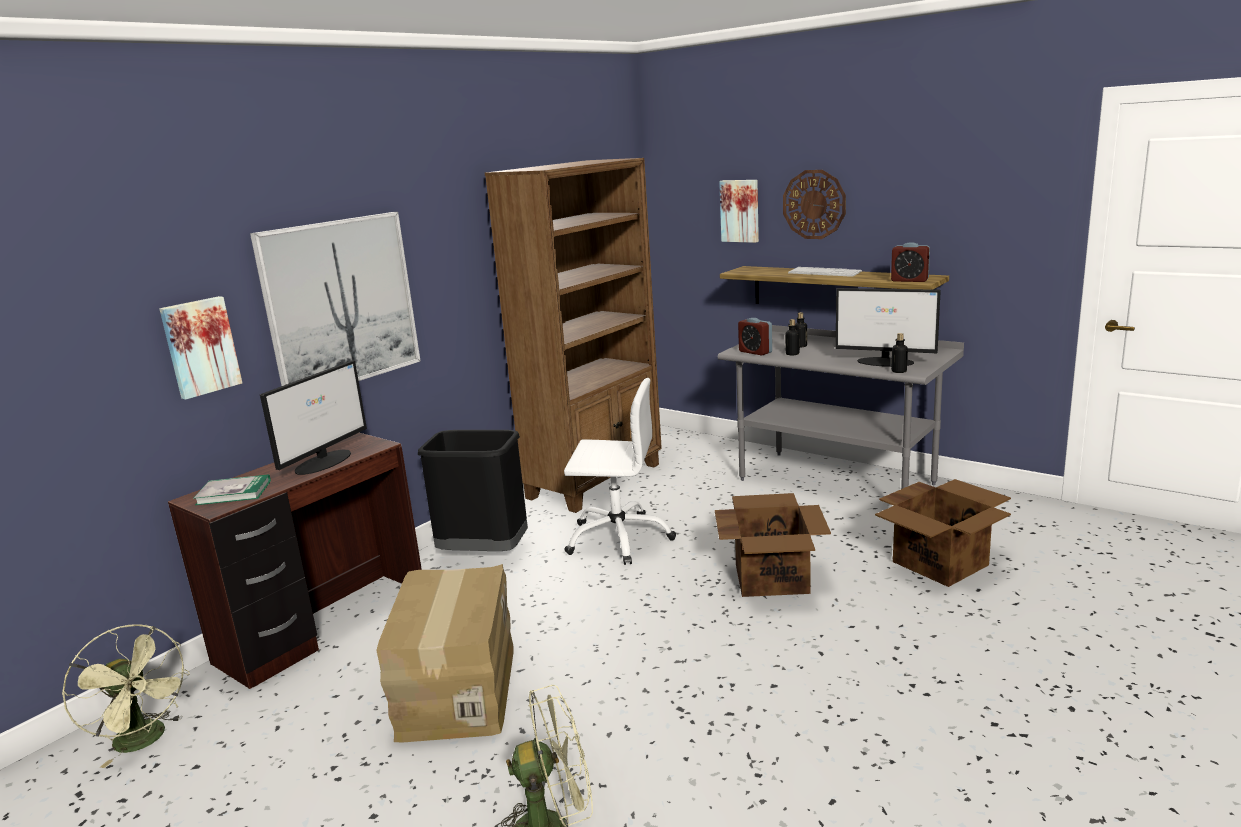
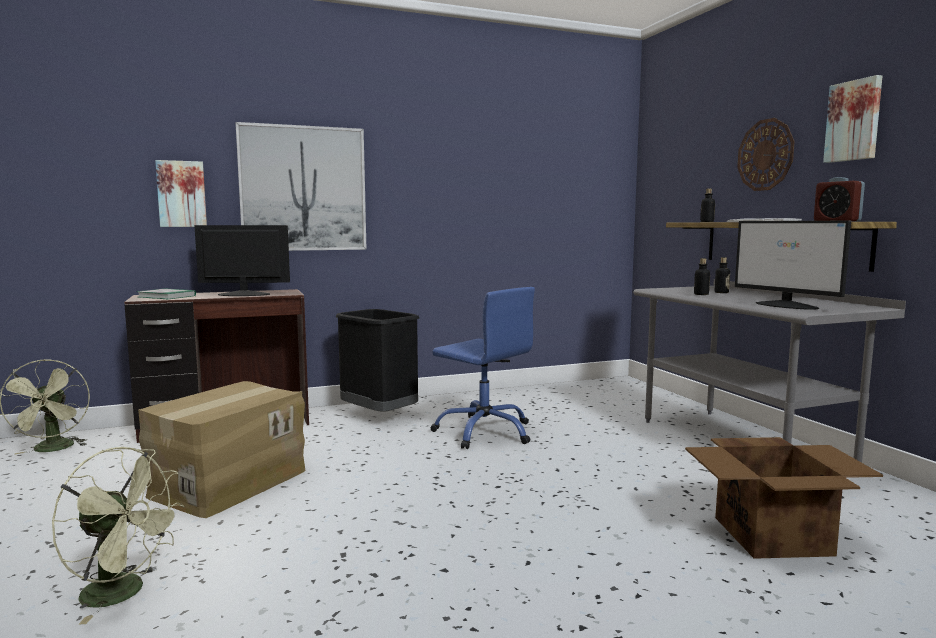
camera: 30 degrees right, 10 degrees down
(324, 461) = (243, 294): monitor -> monitor turned 150 degrees counterclockwise
(596, 481) = (524, 396): brown bookcase -> none
(619, 538) = (484, 432): white office chair -> blue office chair
(740, 211) = (703, 169): picture -> picture (854, 121)
(755, 352) = (669, 291): alarm clock -> none
(772, 577) = (570, 492): cardboard box -> none
(899, 371) = (786, 310): bottle -> bottle (707, 222)

